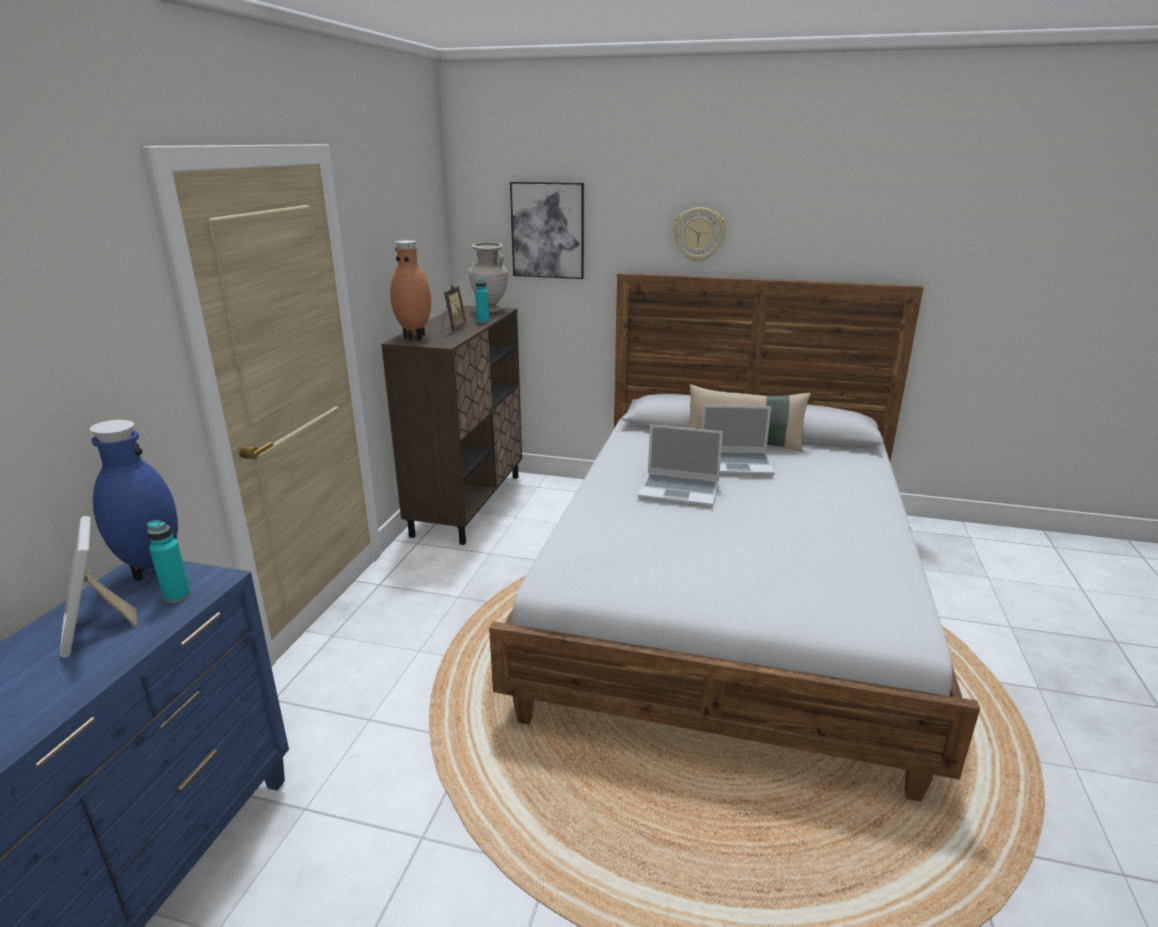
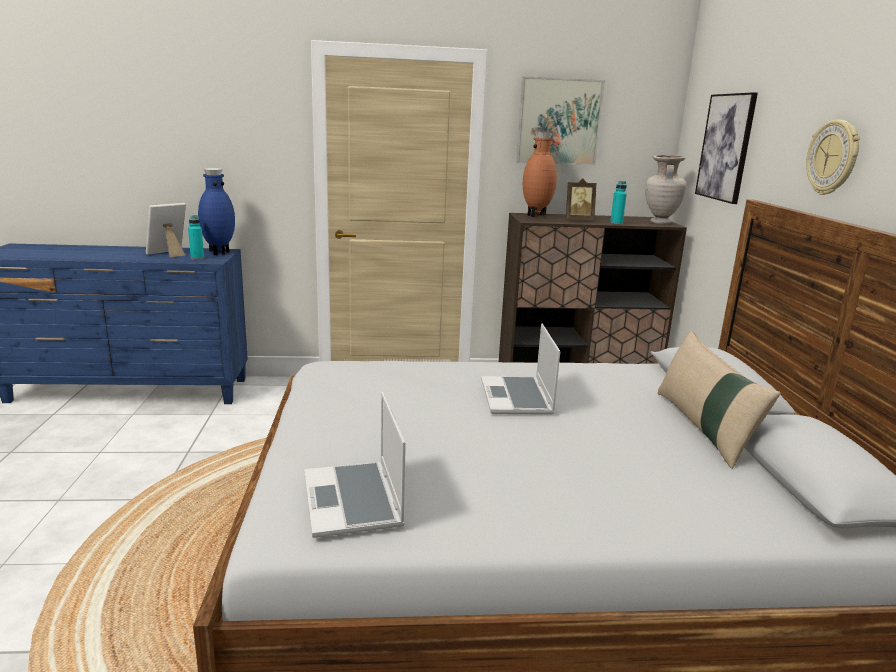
camera: 70 degrees right, 5 degrees down
(388, 225) = (559, 122): none -> picture
(736, 464) = (624, 424): laptop -> laptop (354, 501)

